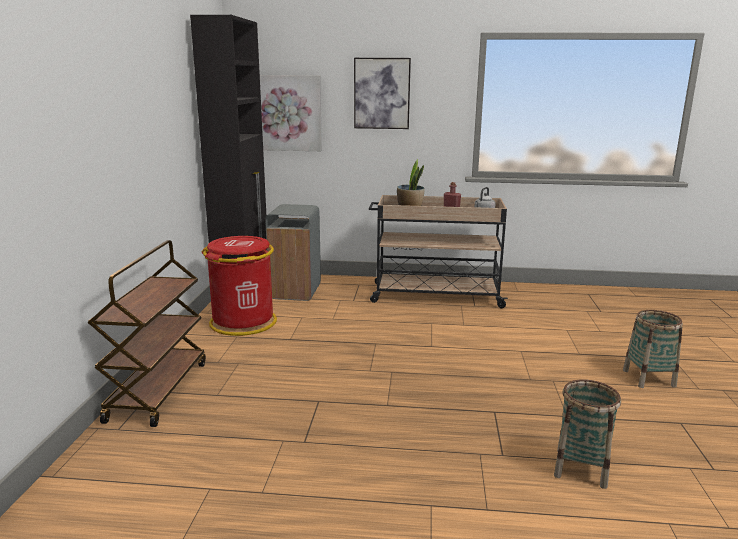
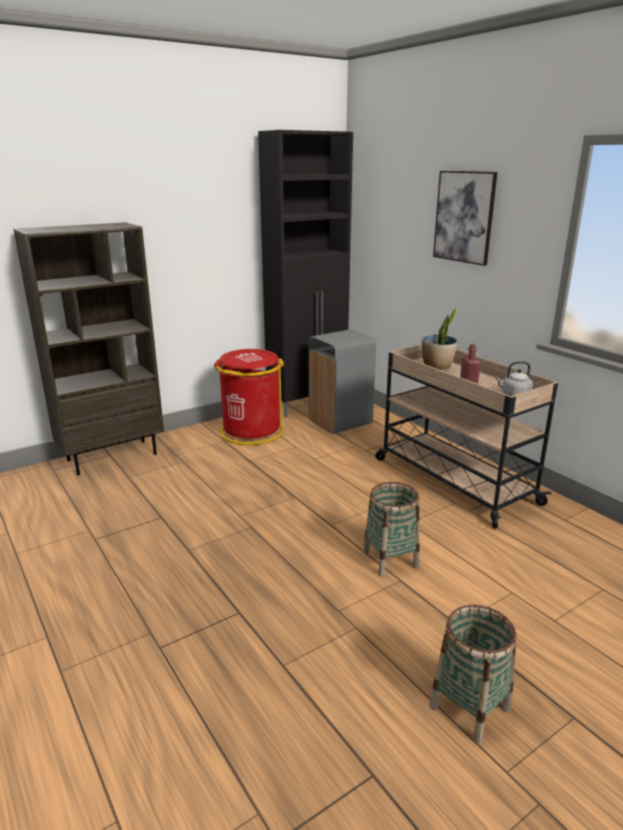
camera: 50 degrees right, 5 degrees up
(158, 390) = (113, 456): brown cart -> brown bookcase
(285, 113) = (381, 231): picture -> none
(580, 468) = (178, 711): basket -> basket (390, 559)

